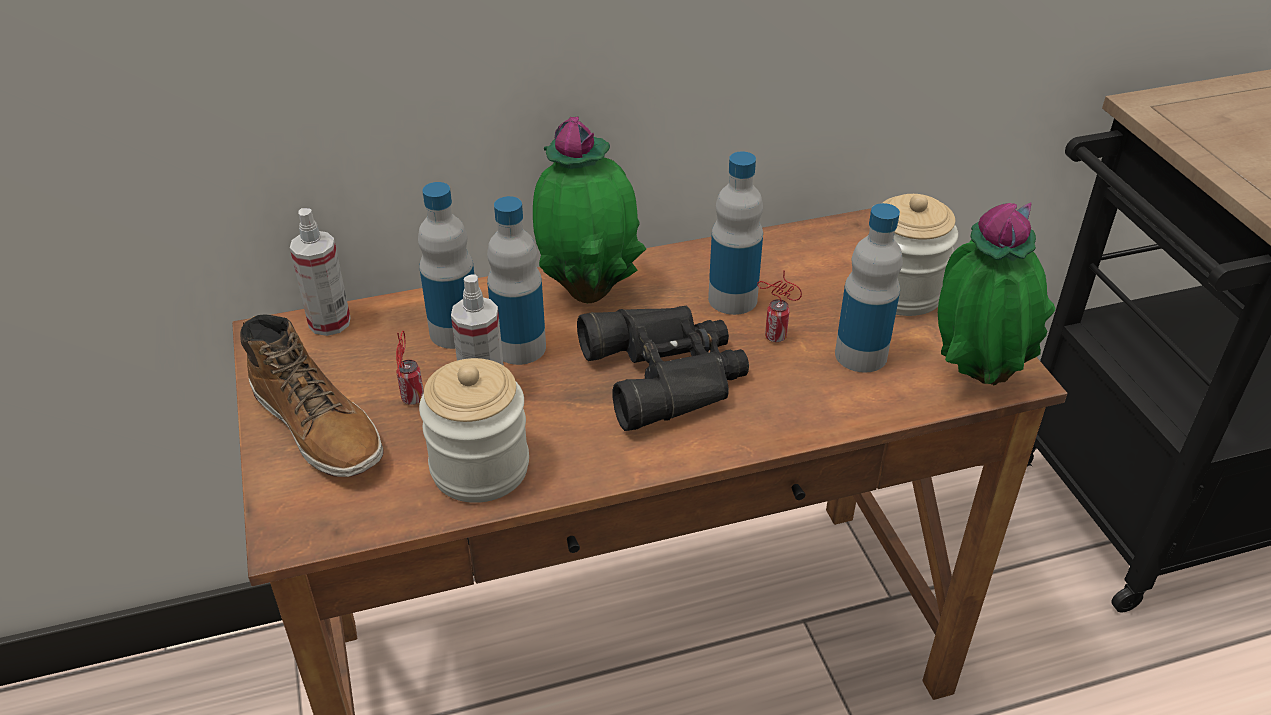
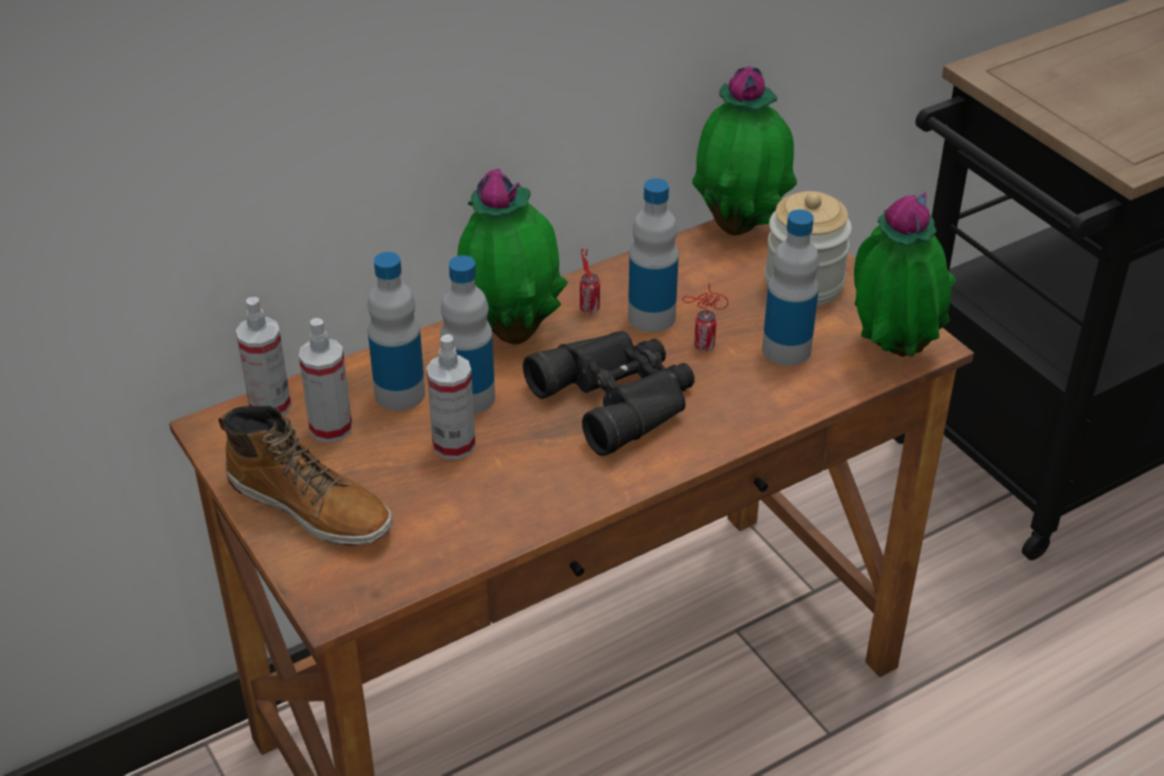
camera: 15 degrees left, 0 degrees up
(375, 353) = (331, 428): none -> spray bottle
(412, 401) = (390, 465): can -> can (590, 310)
(480, 468) = (482, 513): jar -> none
(855, 226) = (740, 226): none -> potted plant

